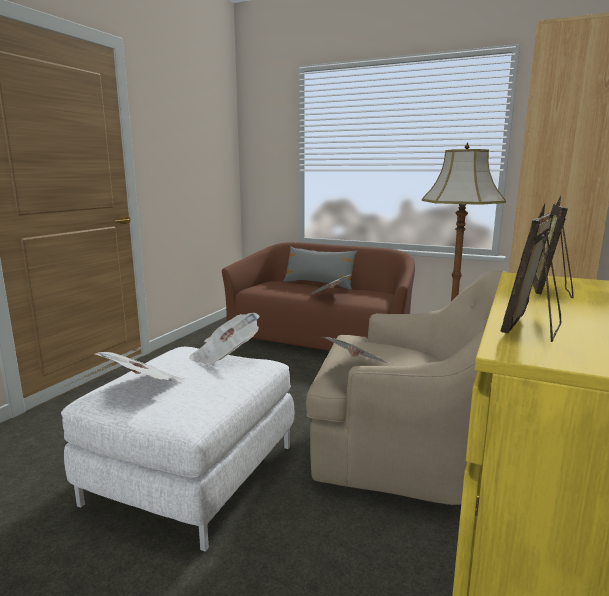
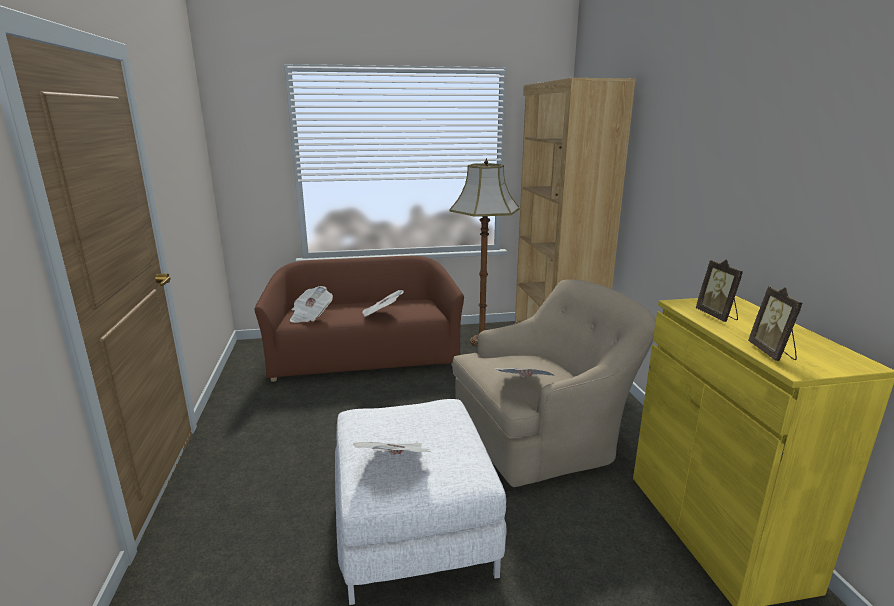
camera: 35 degrees left, 5 degrees up
(225, 356) = (412, 409): newspaper -> newspaper (310, 316)
(319, 284) = (350, 302): grey pillow -> none

